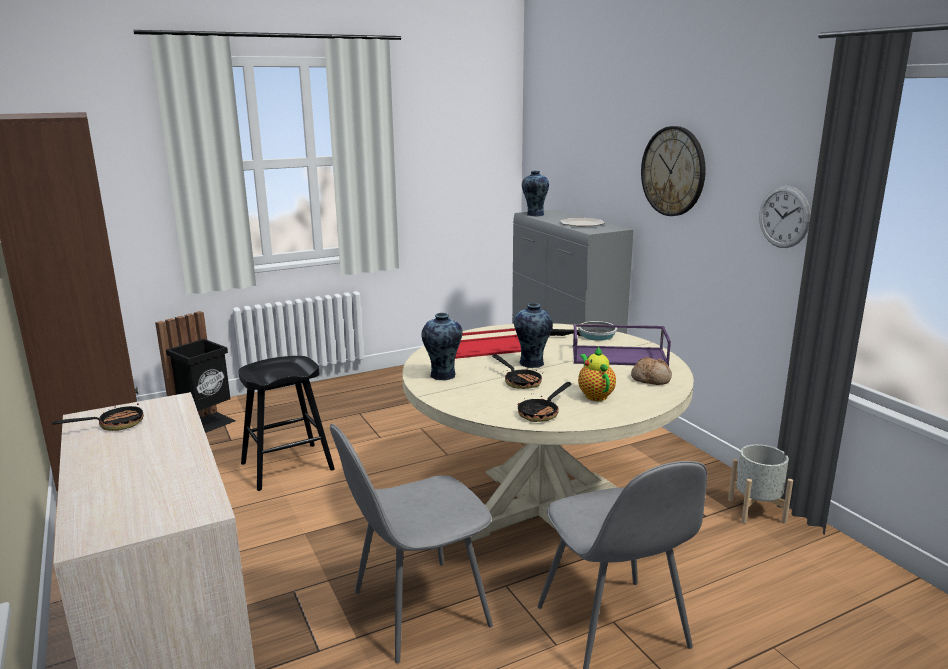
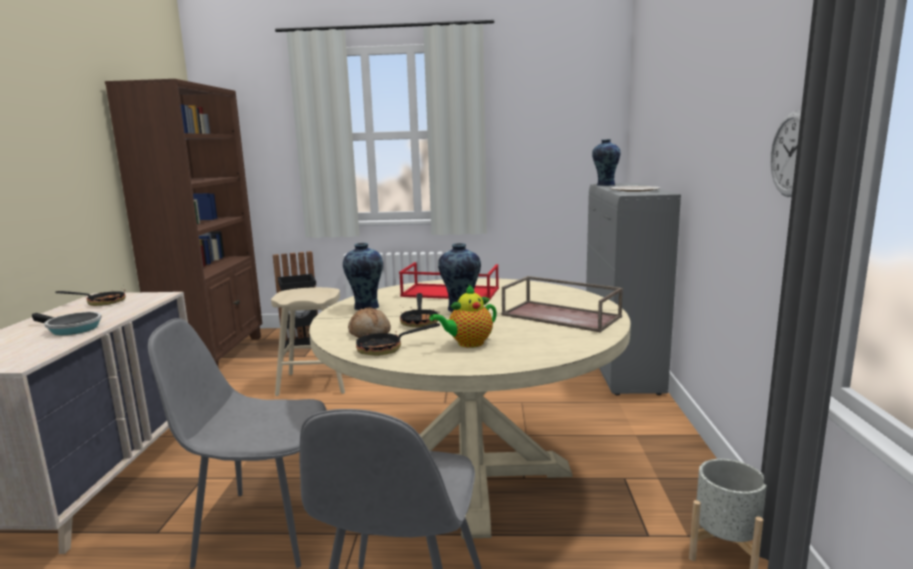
camera: 30 degrees right, 5 degrees down
(287, 467) = (315, 383): black stool -> beige stool
(593, 335) = (567, 296): frying pan -> frying pan (71, 328)
(594, 395) = (468, 343): teapot -> teapot turned 135 degrees counterclockwise
(620, 356) = (562, 316): purple tray -> brown tray
(651, 379) = (557, 340): bread -> bread (370, 333)
(673, 171) = (710, 120): wall clock -> none

